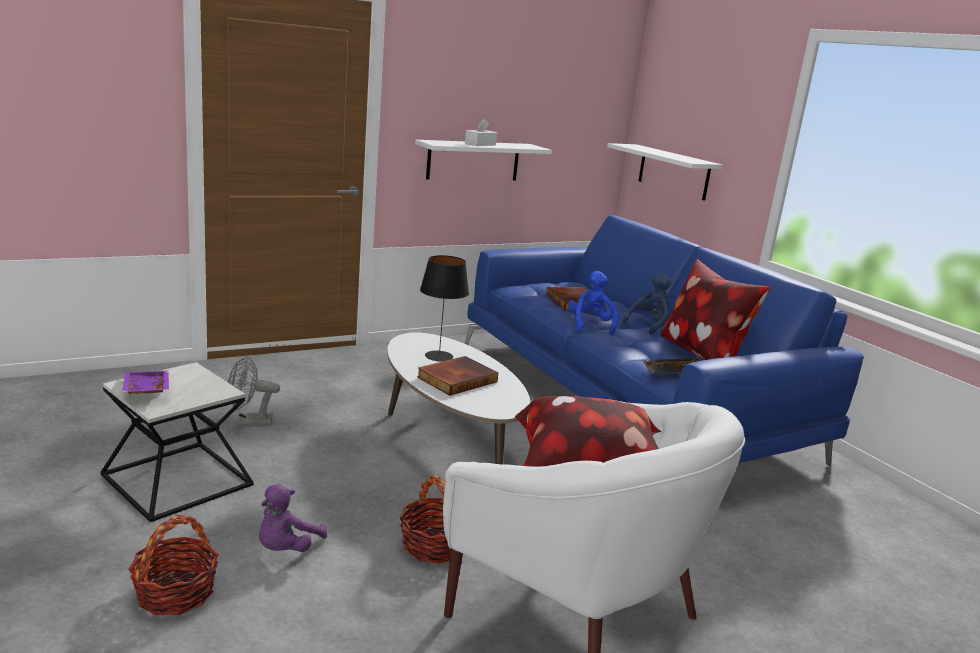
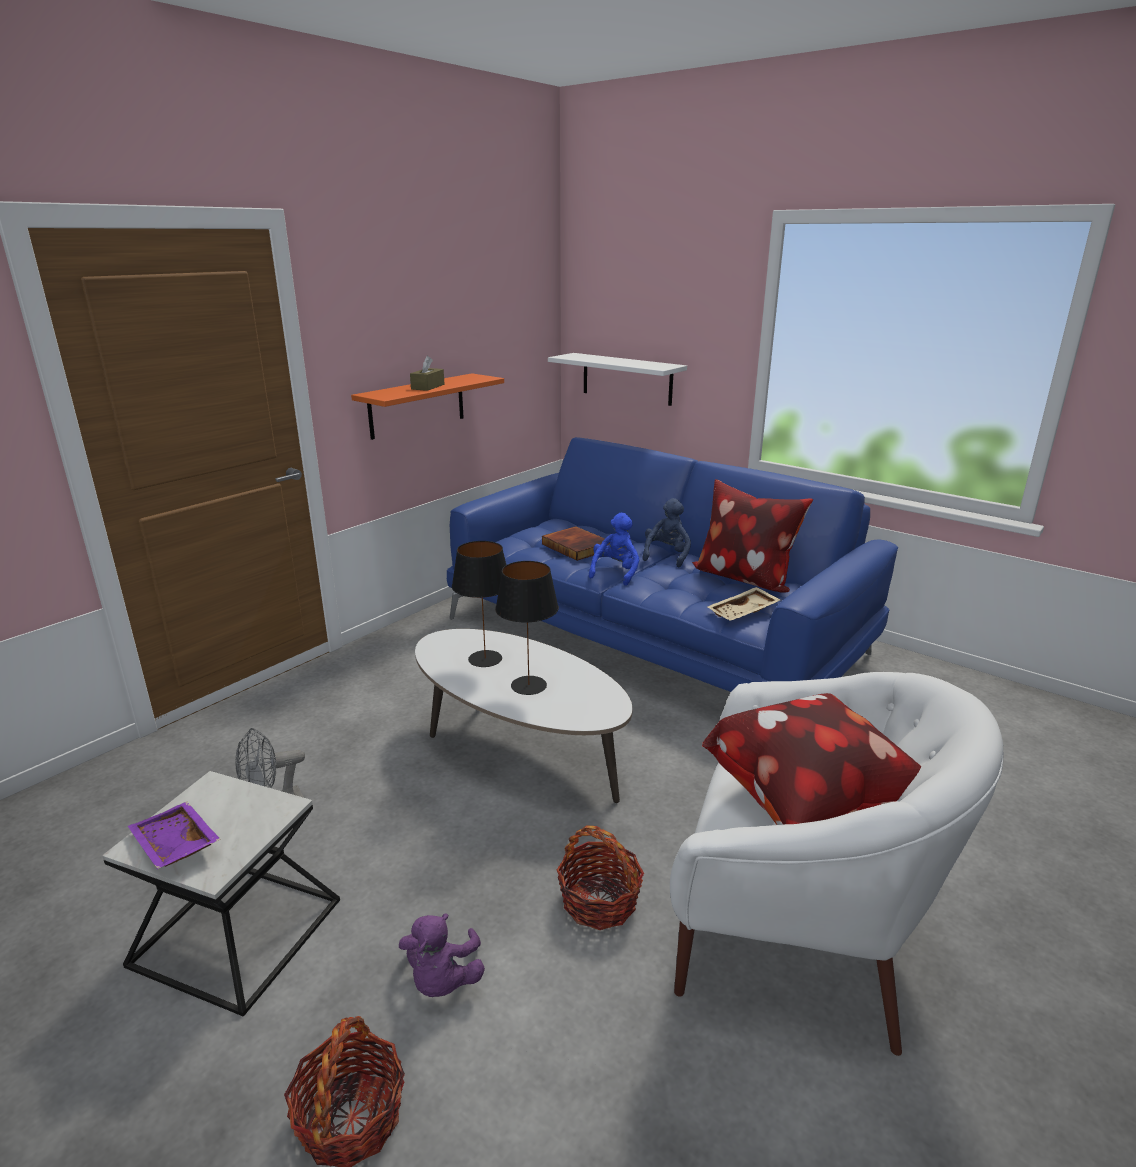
camera: 20 degrees left, 5 degrees up
(456, 379) = (528, 685): book -> black table lamp
(473, 160) = (417, 406): white shelf -> orange shelf
(480, 144) = (428, 387): white tissue box -> brown tissue box
(590, 325) = (615, 572): blue plush toy -> blue plush toy turned 45 degrees clockwise
(674, 374) = (743, 612): black tray -> beige tray

